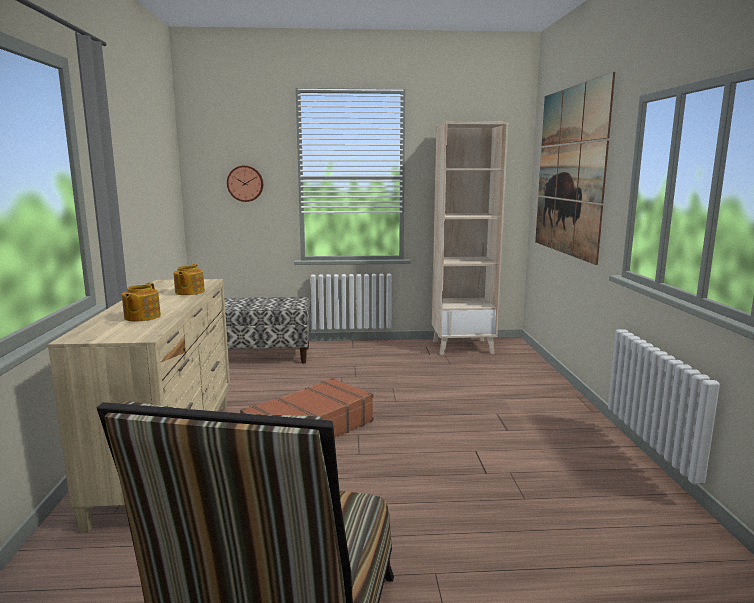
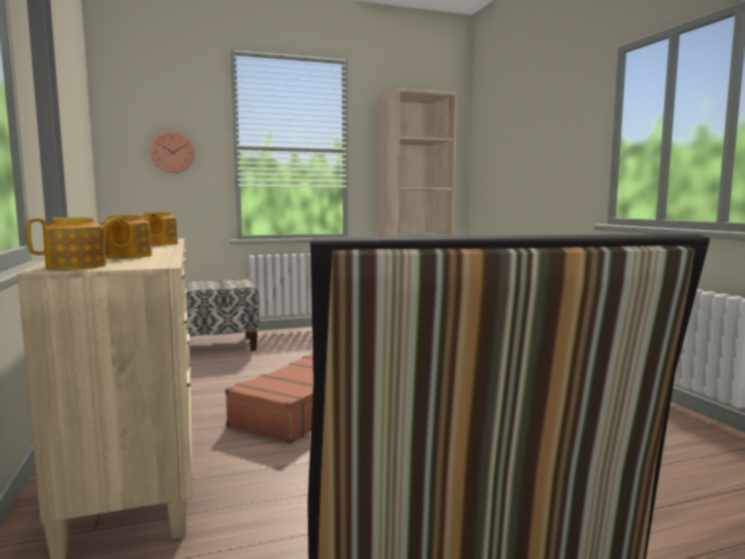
camera: 15 degrees left, 5 degrees down
(93, 334) = (78, 266): none -> teapot
(570, 171) = (523, 138): picture -> none

